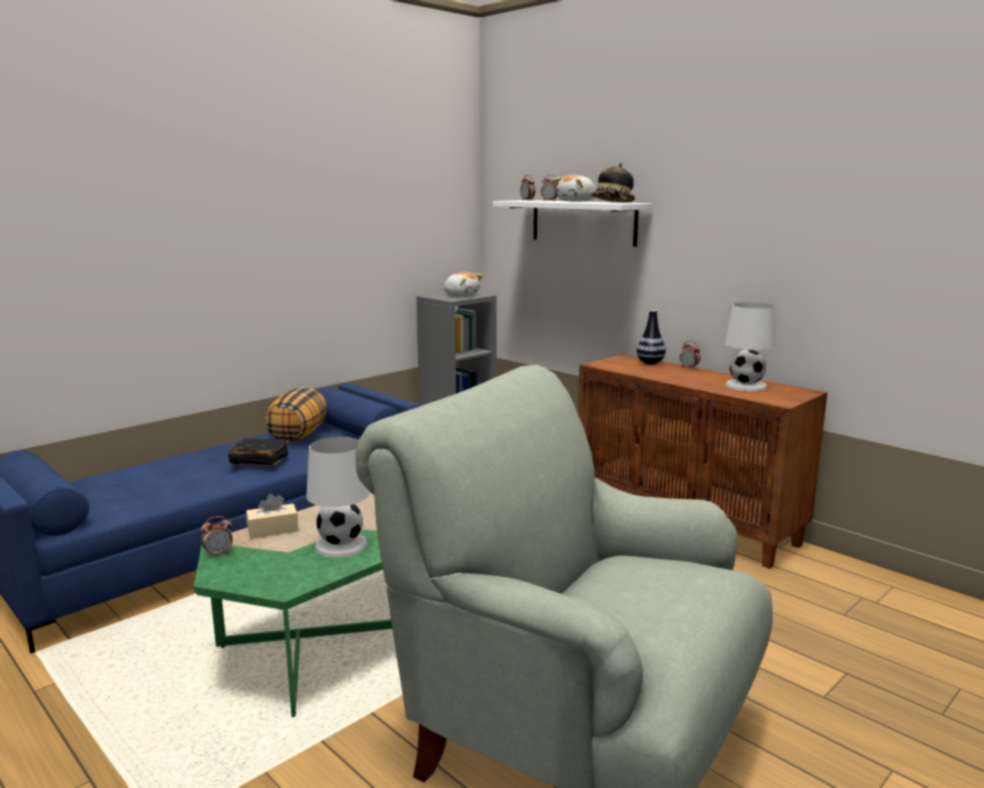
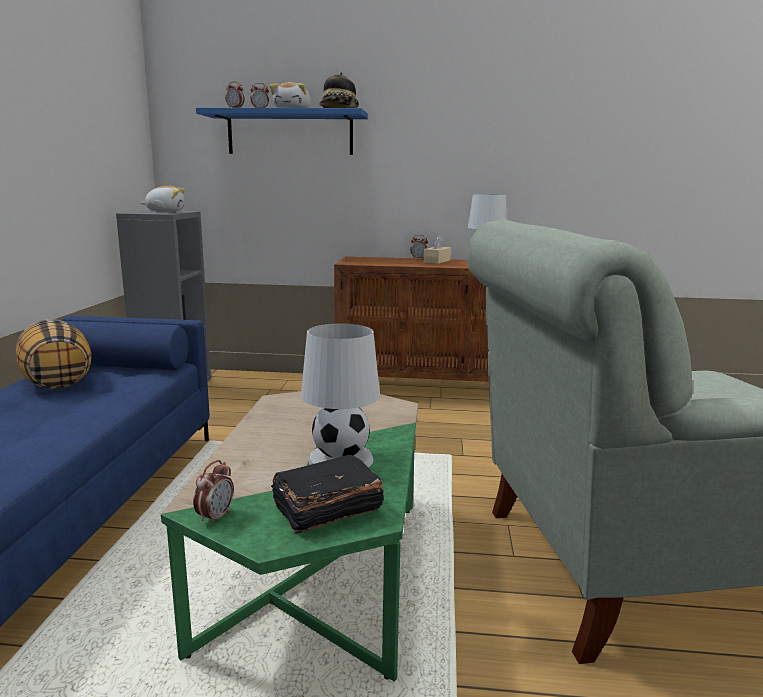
camera: 40 degrees left, 0 degrees up
(259, 462) = (59, 415): black book -> black book (325, 509)
(273, 530) = (231, 471): beige tissue box -> beige tissue box (437, 261)
(583, 222) = (290, 133): white shelf -> blue shelf
(650, 363) = (383, 259): vase -> none

